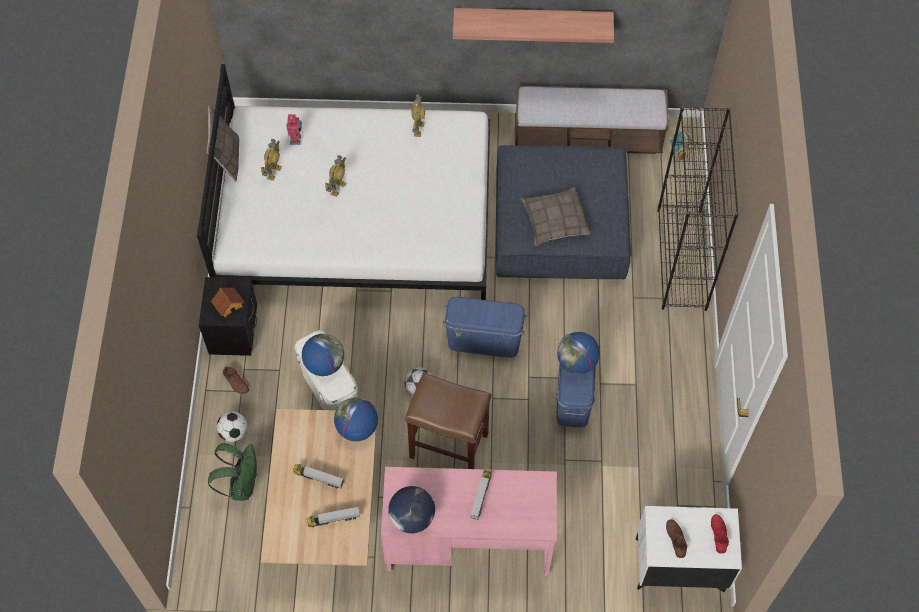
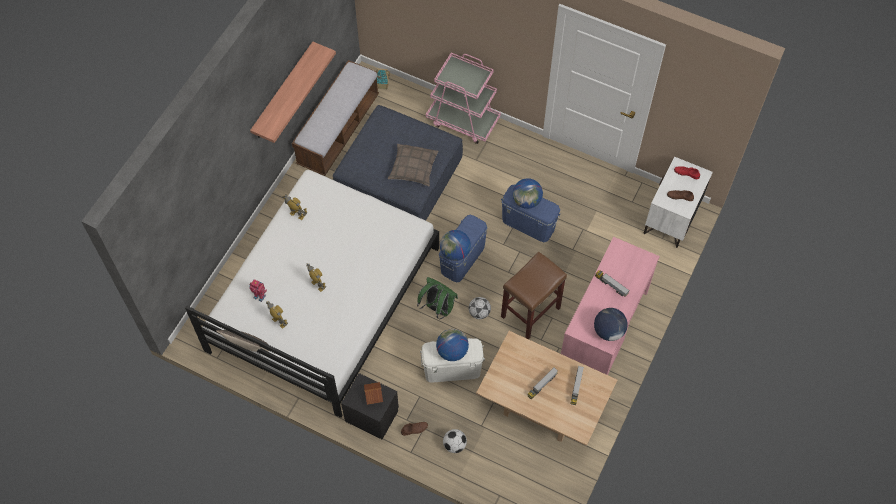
camera: 65 degrees left, 0 degrees up
(241, 484) = (497, 454): green backpack -> green backpack (437, 308)
(357, 428) = (515, 347): globe -> globe (455, 252)
(682, 260) = (463, 120): black bookcase -> pink cart

